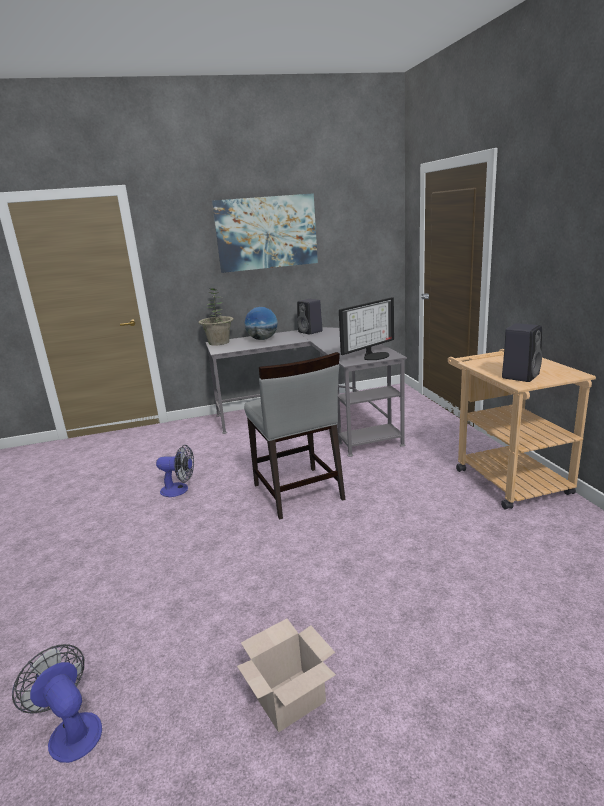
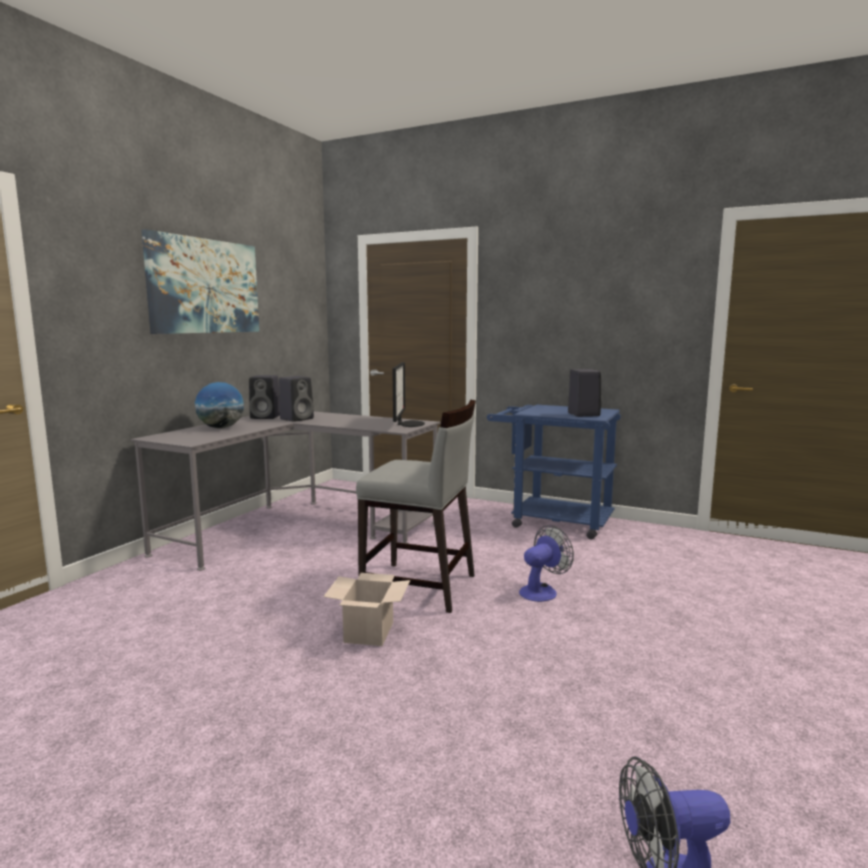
camera: 50 degrees left, 10 degrees down
(179, 490) = (269, 640): fan -> fan (542, 591)
(219, 343) = (160, 437): potted plant -> none
(291, 698) = (731, 712): cardboard box -> cardboard box (368, 631)
(322, 337) = (297, 419): none -> black speaker
(505, 477) = (552, 521): beige cart -> blue cart

